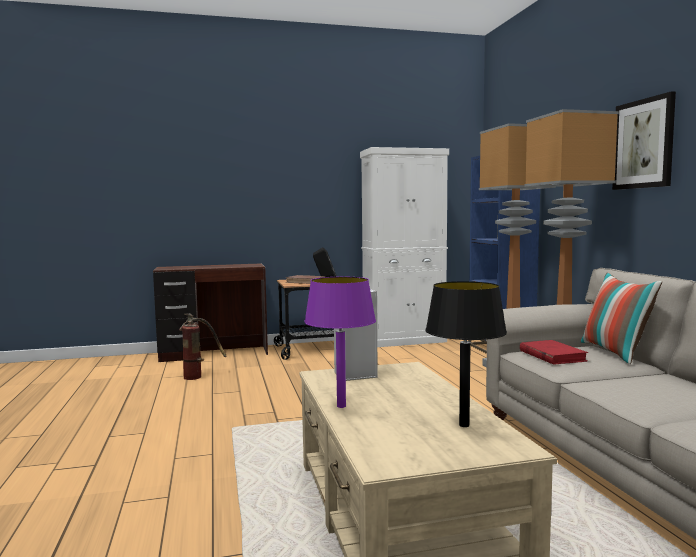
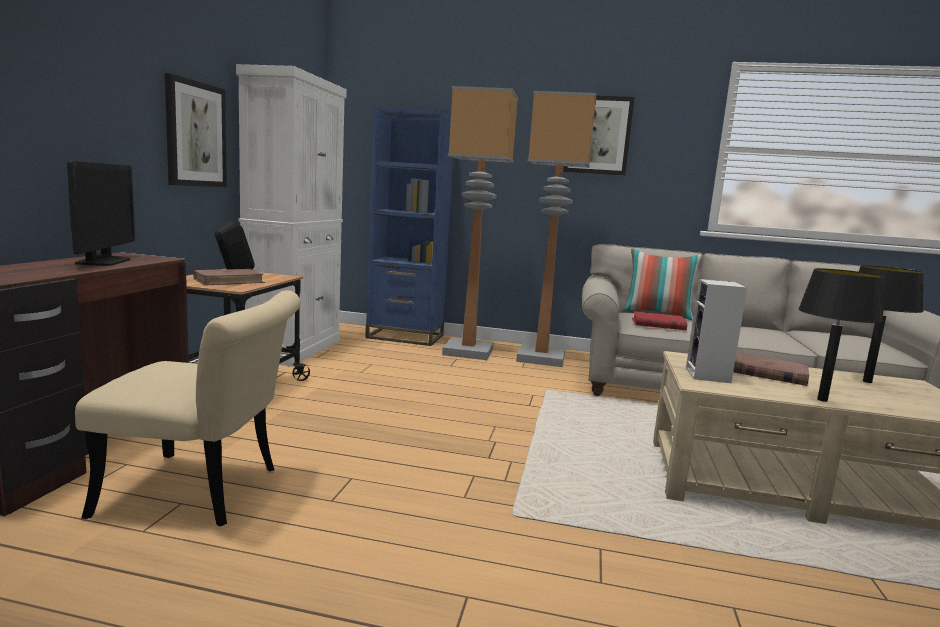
camera: 65 degrees left, 5 degrees up
(199, 375) = (204, 492): fire extinguisher -> beige chair
(229, 266) = (103, 261): none -> monitor
(323, 198) = (195, 134): none -> picture
(341, 406) = (822, 400): purple table lamp -> black table lamp
(407, 390) = (768, 373): none -> brown book

